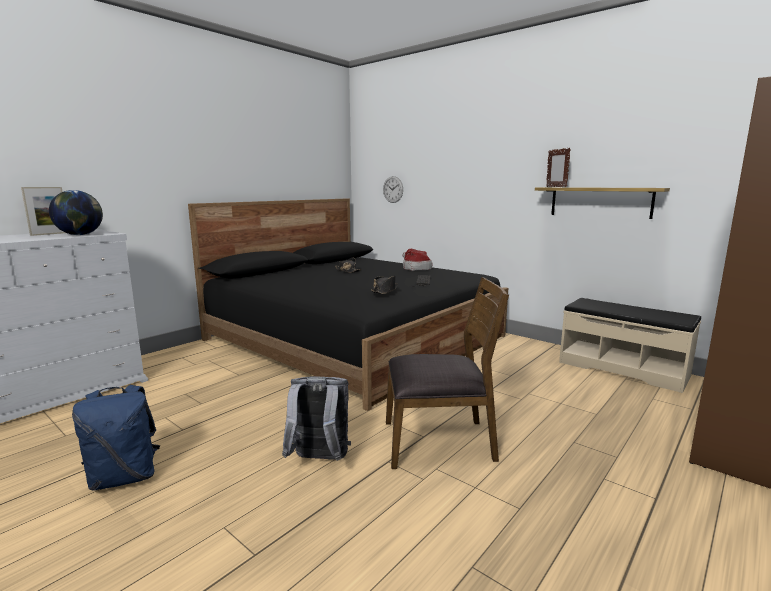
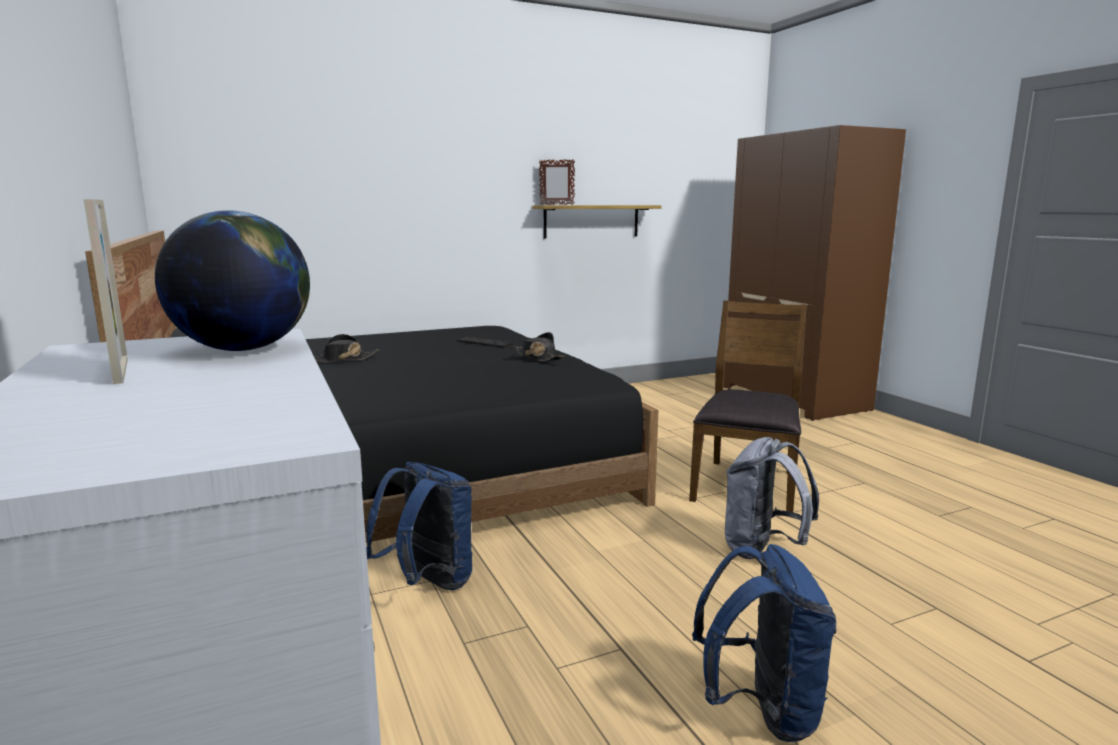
camera: 65 degrees left, 0 degrees up
(236, 375) = (428, 583): none -> blue backpack
(393, 189) = (272, 210): wall clock -> none
(415, 268) = (400, 336): hat -> none
(622, 368) = (645, 389): beige bench -> none

